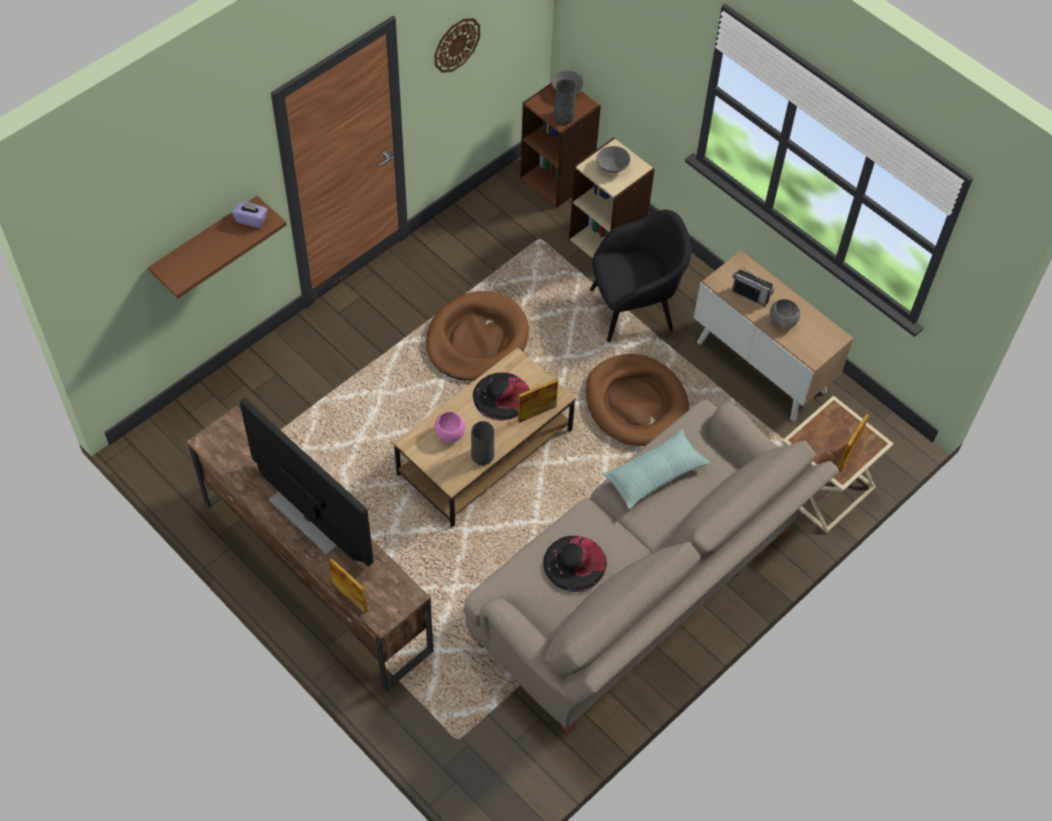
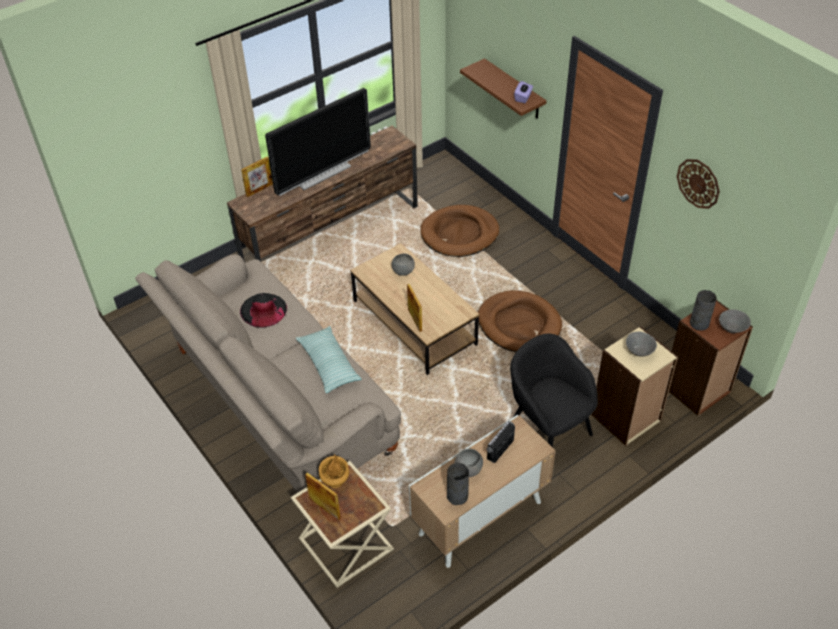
camera: 100 degrees right, 10 degrees down
(449, 434) = (403, 271): pink bowl -> grey bowl
(483, 455) = (382, 288): grey vase -> grey vase (457, 496)
(501, 396) = (433, 301): black hat -> none
(633, 309) = (548, 429): black armchair -> black armchair turned 150 degrees clockwise
(636, 403) = (449, 419): brown dog bed -> brown dog bed (459, 234)
(814, 449) = (335, 482): none -> brown vase

